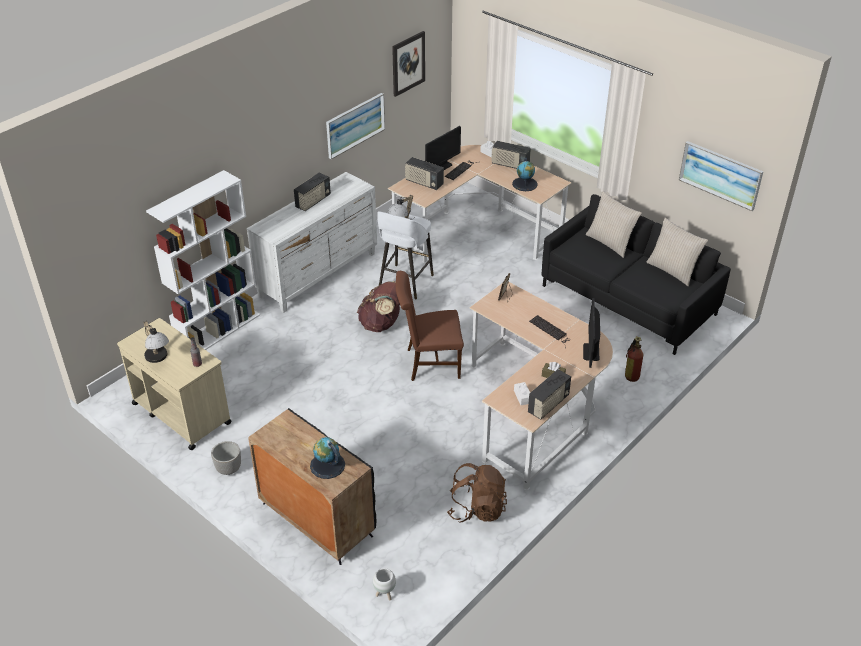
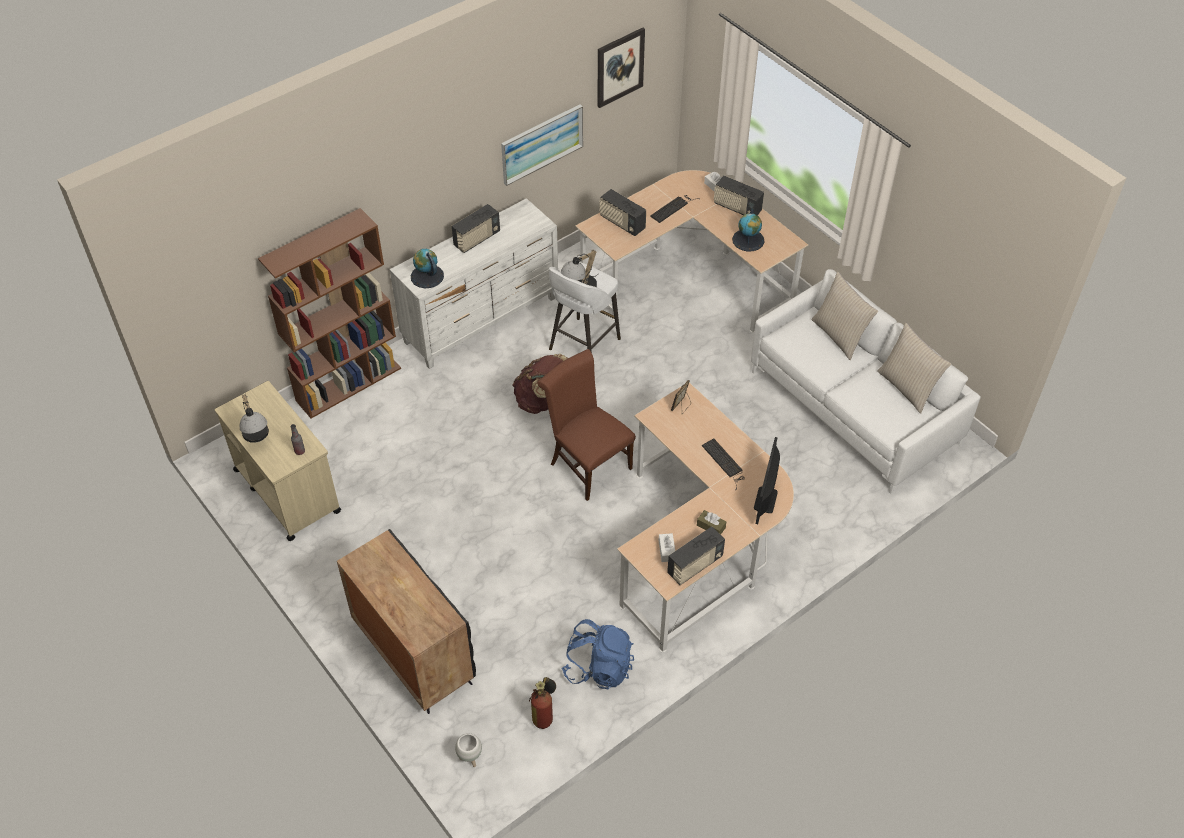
camera: 10 degrees right, 10 degrees up
(218, 330) = (349, 383): white bookcase -> brown bookcase
(229, 469) = (327, 572): planter -> none
(327, 465) = (417, 612): globe -> globe (427, 276)
(429, 363) = (587, 463): brown chair -> brown chair turned 45 degrees clockwise
(441, 166) = (650, 199): monitor -> none
(476, 509) = (598, 667): brown backpack -> blue backpack
(628, 300) = (854, 407): black sofa -> white sofa
(631, 373) = (830, 512): fire extinguisher -> fire extinguisher (544, 713)
(720, 175) = (981, 282): picture -> none

